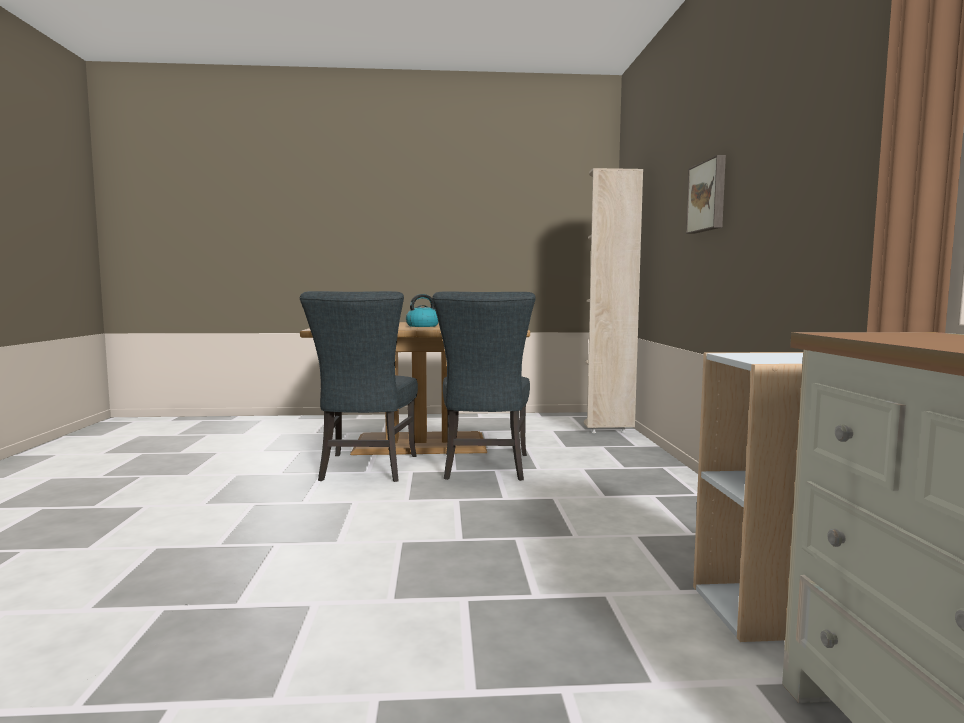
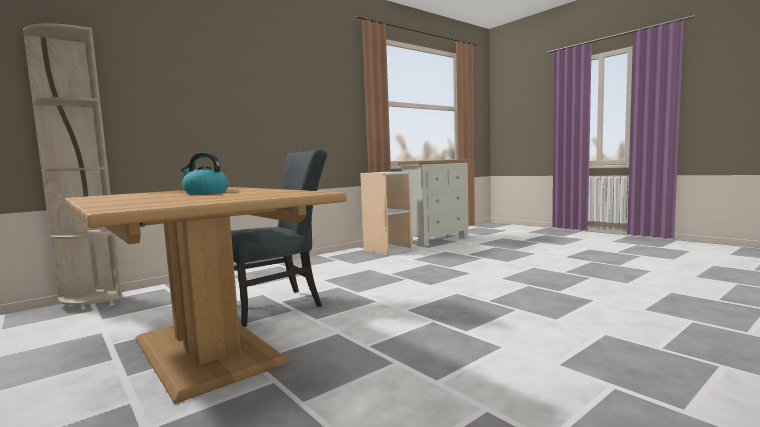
camera: 125 degrees left, 0 degrees up
(366, 469) = (332, 335): grey chair -> none
(708, 196) = (224, 98): picture -> none

